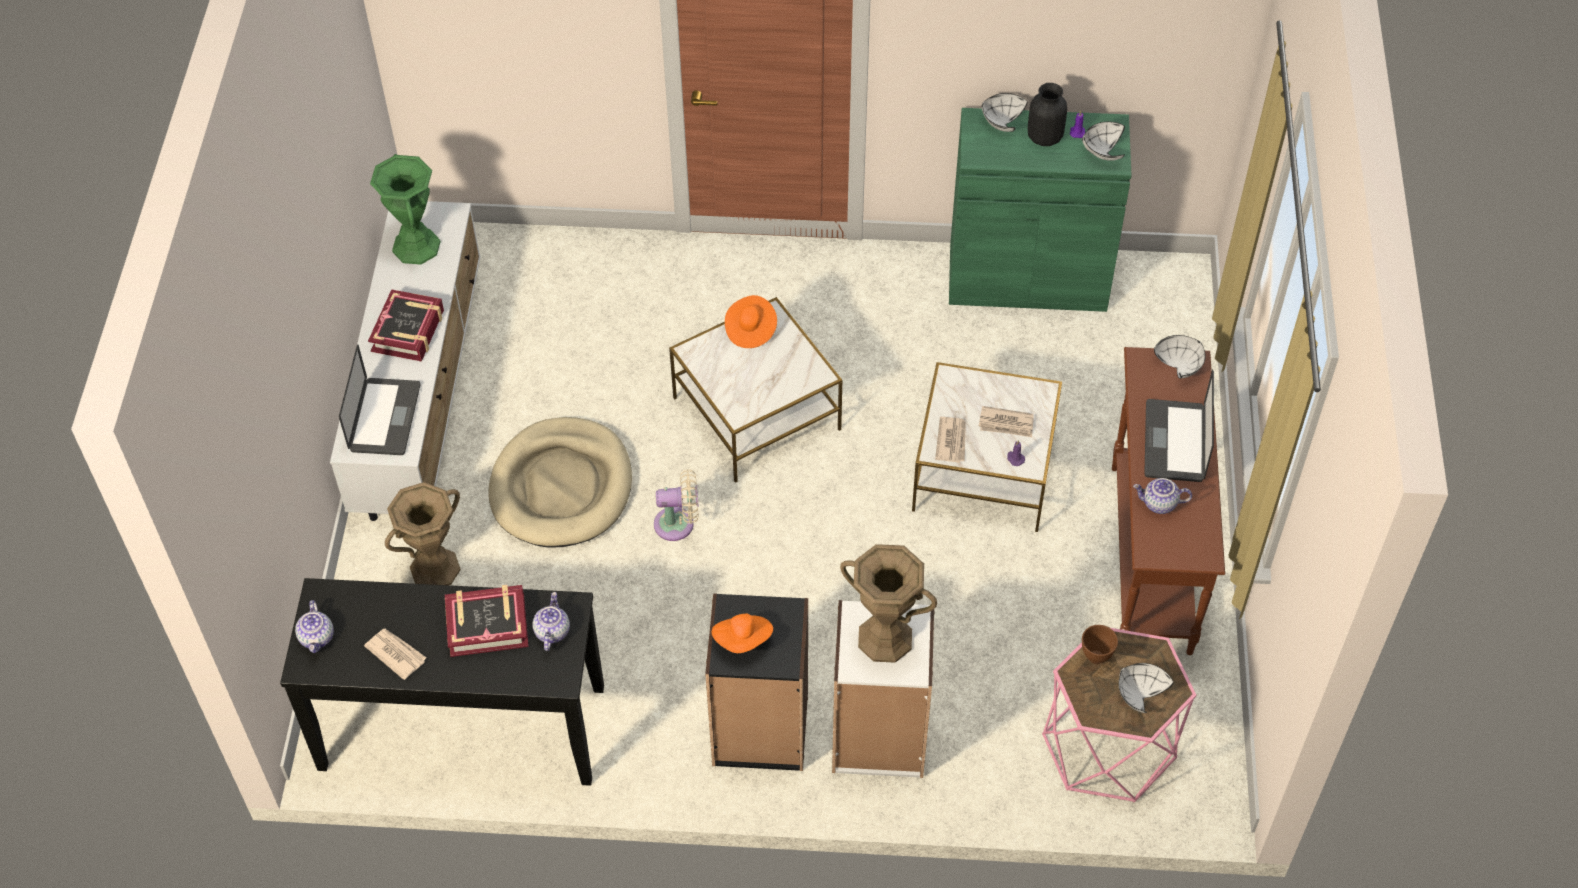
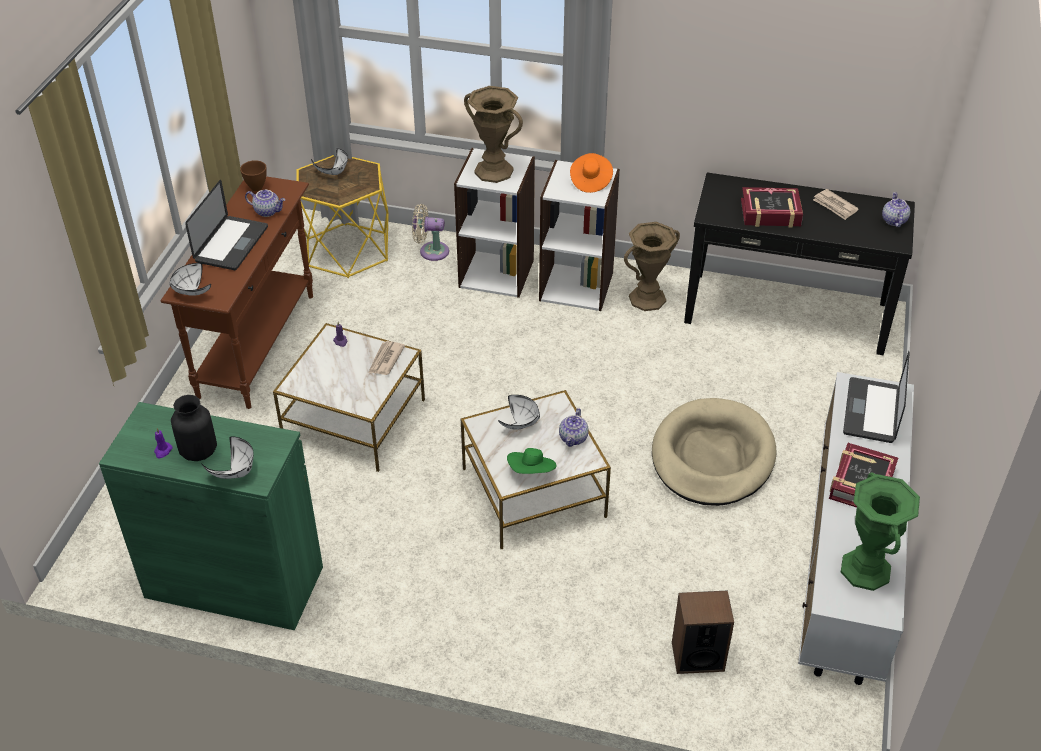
camera: 170 degrees left, 10 degrees down
(435, 569) = (816, 411): brown vase -> brown vase (647, 299)
(551, 631) = (724, 205): teapot -> teapot (573, 438)
(572, 277) = (697, 656): none -> speaker
(678, 524) = (616, 416): beige fan -> beige fan (431, 251)
(750, 330) = (532, 471): orange hat -> green hat
(760, 730) = (576, 286): black bookcase -> white bookcase
(1006, 424) = (335, 366): newspaper -> none
(1095, 657) = (351, 192): brown bowl -> brown bowl (257, 187)
(1101, 153) = (152, 426): white bowl -> white bowl (521, 423)
(1108, 746) = (347, 250): pink side table -> yellow side table

